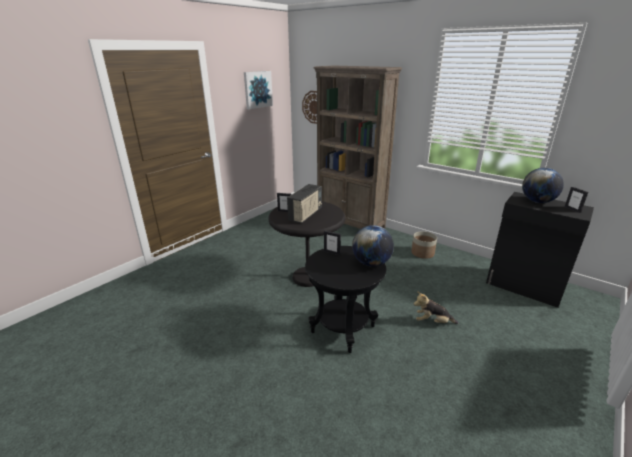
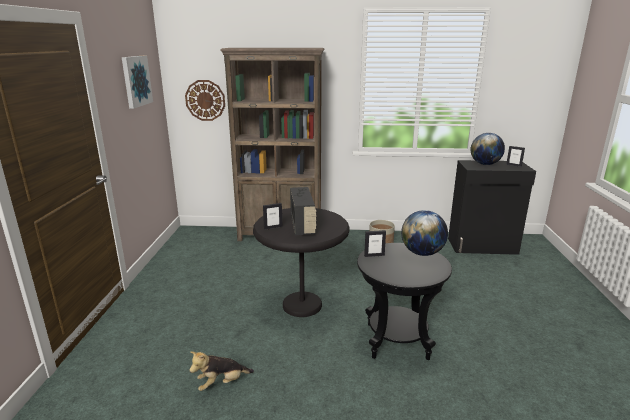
camera: 35 degrees left, 5 degrees down
(432, 322) = (457, 301): plush toy -> plush toy (221, 383)

